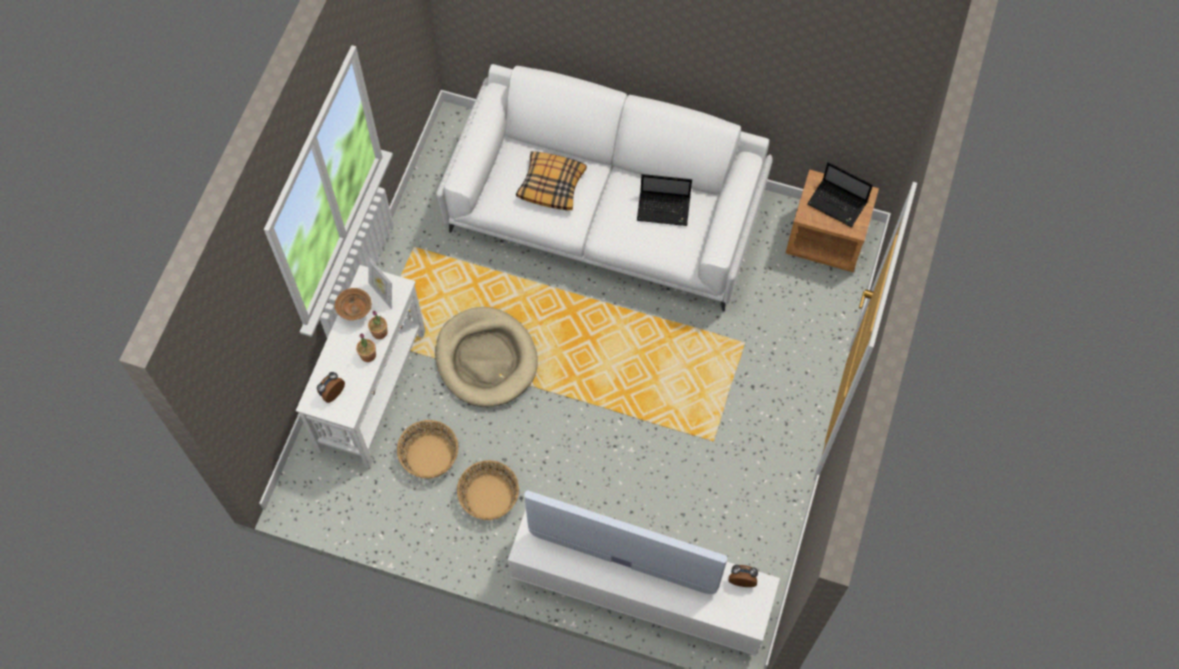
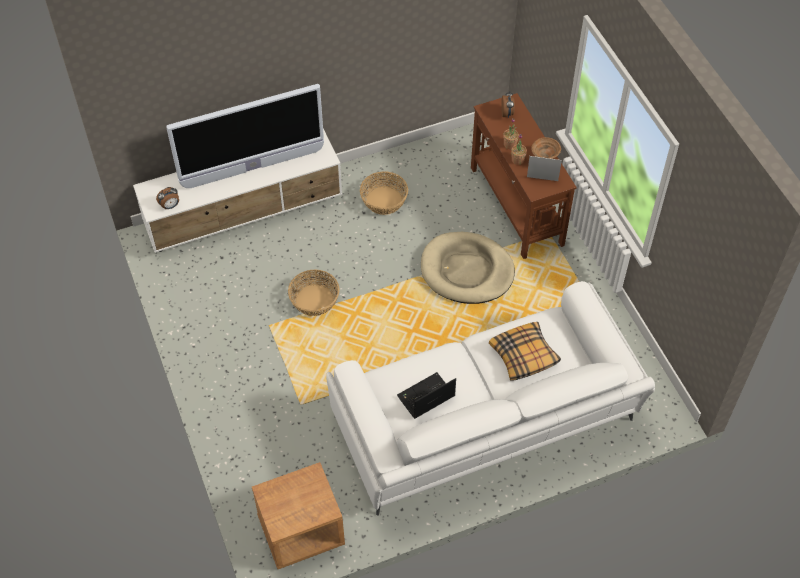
camera: 140 degrees right, 10 degrees down
(373, 390) = (516, 206): white console table -> brown console table
(429, 456) = (442, 196): basket -> basket (314, 300)
(838, 204) = (295, 502): laptop -> none

